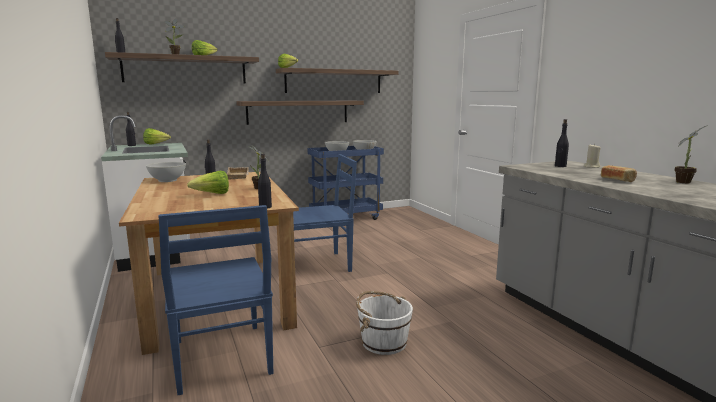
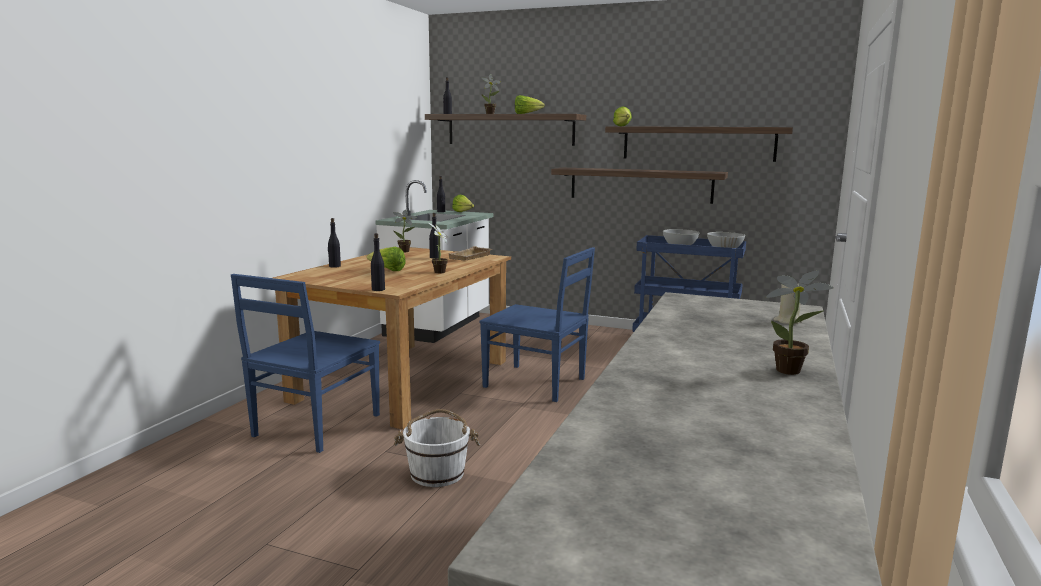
camera: 45 degrees right, 0 degrees up
(167, 180) = (406, 251): white bowl -> potted plant
(560, 166) = (744, 310): black bottle -> black bottle (334, 266)
(617, 180) = (699, 342): bread -> none

